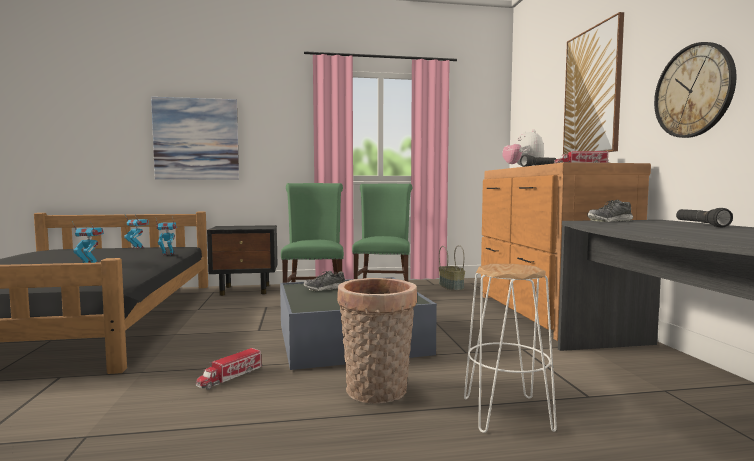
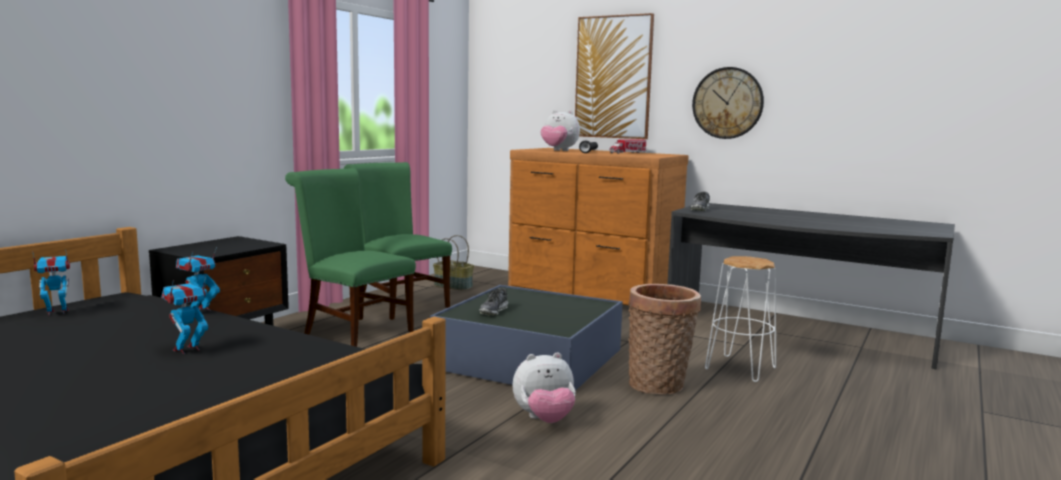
camera: 50 degrees left, 5 degrees up
(196, 139) = (105, 95): picture -> none
(230, 377) = (544, 420): toy truck -> plush toy
(700, 225) = (757, 209): black flashlight -> none

